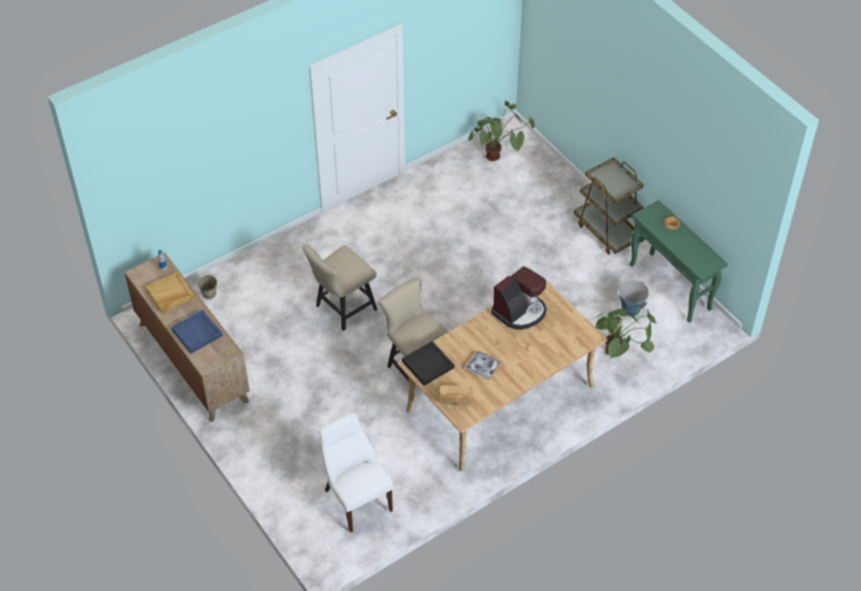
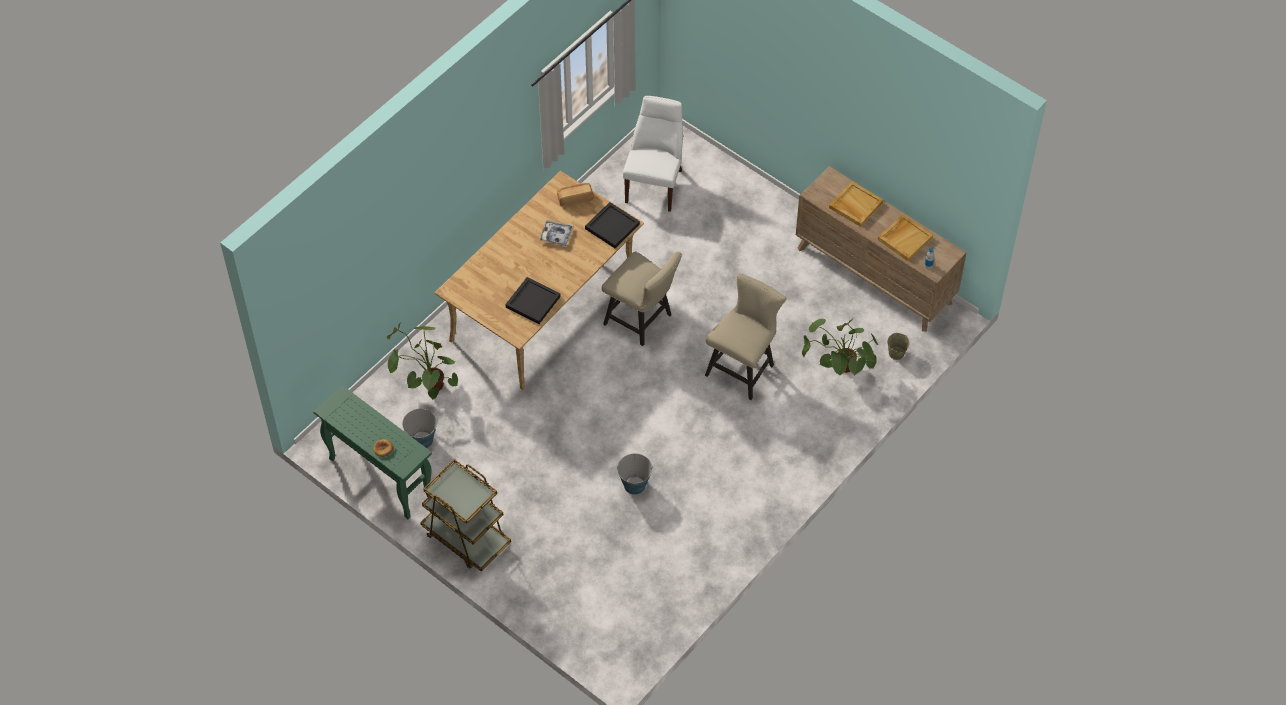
camera: 165 degrees right, 5 degrees up
(197, 333) = (855, 205): blue tray -> beige tray
(356, 498) = (655, 183): white chair -> white chair turned 120 degrees counterclockwise
(464, 240) = (634, 485): none -> bucket
(499, 154) = (626, 623): potted plant -> potted plant (838, 371)
(520, 311) = (533, 302): coffee machine -> black tray

